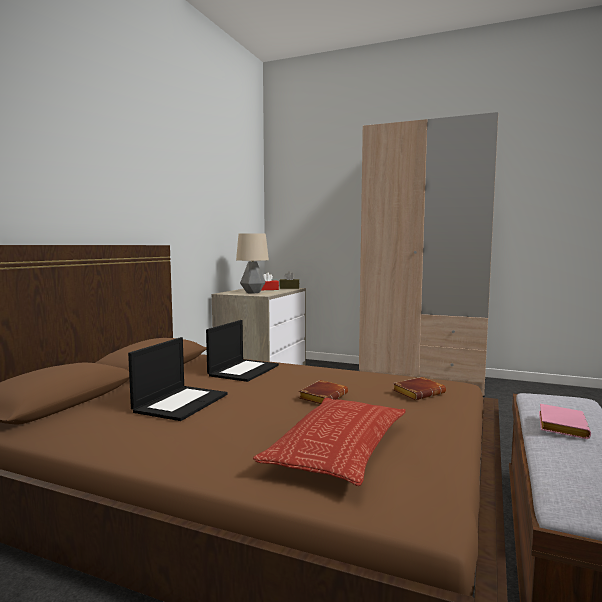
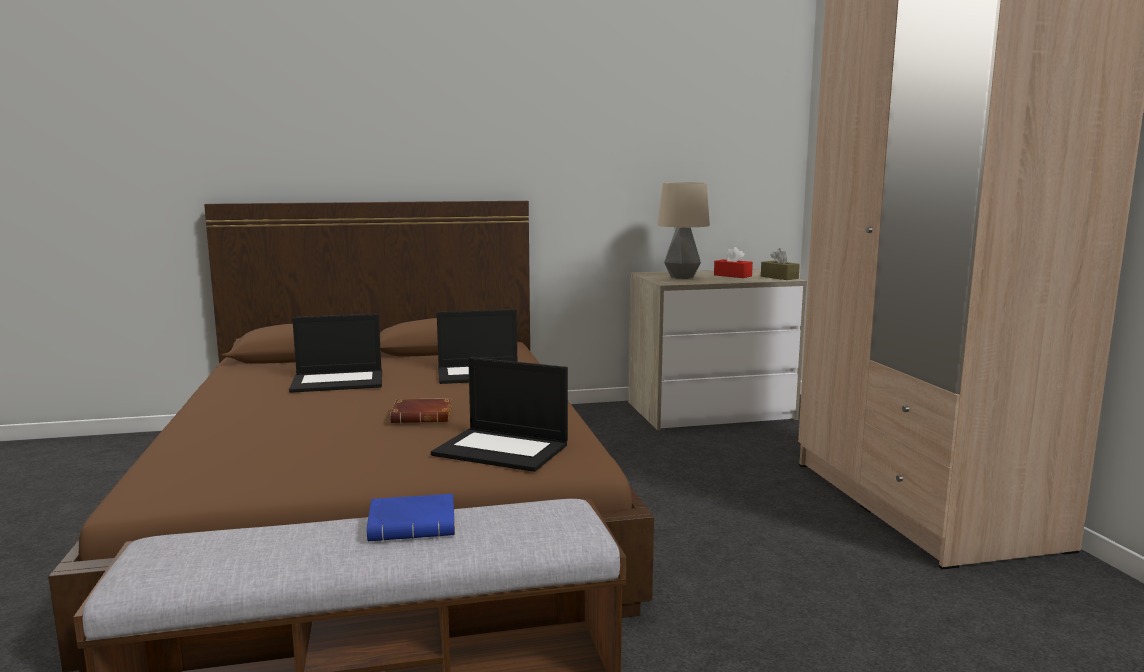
camera: 55 degrees right, 5 degrees up
(339, 447) = (266, 447): pillow -> none
(418, 392) = (503, 449): brown book -> laptop
(560, 426) = (415, 525): pink book -> blue book

